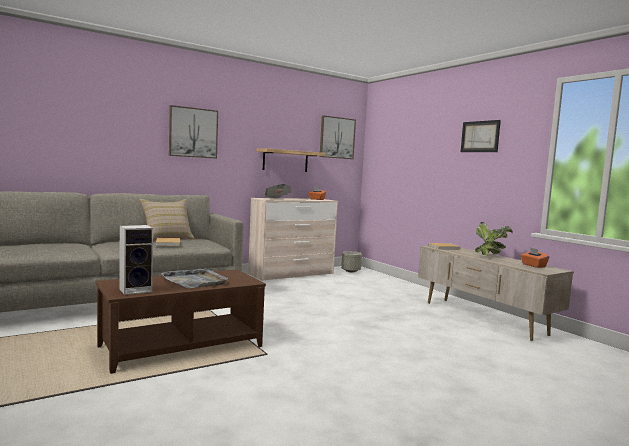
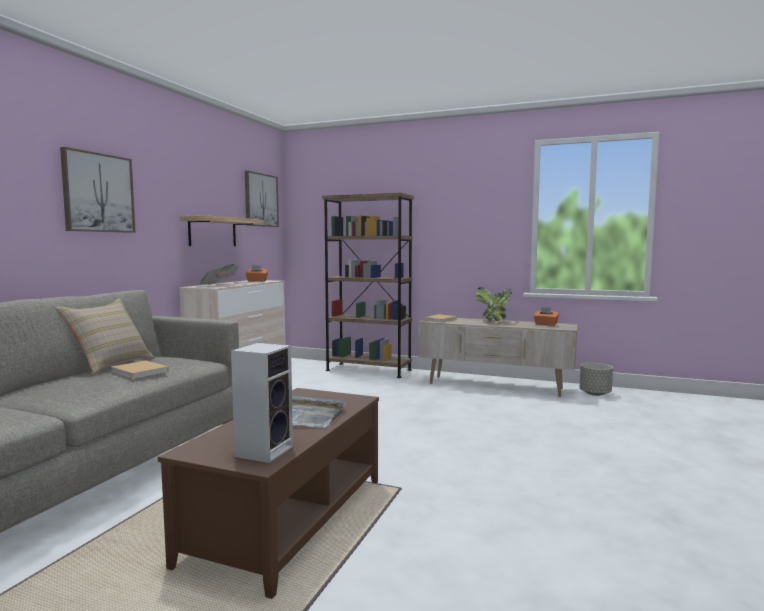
camera: 35 degrees left, 0 degrees up
(350, 271) = (297, 366): grey planter -> grey planter (595, 393)
(398, 284) = (368, 370): none -> brown bookcase
(480, 136) = (452, 198): picture -> none

